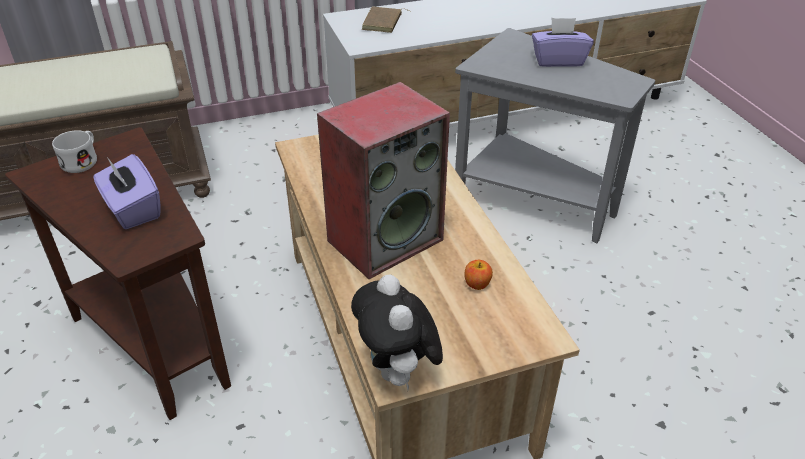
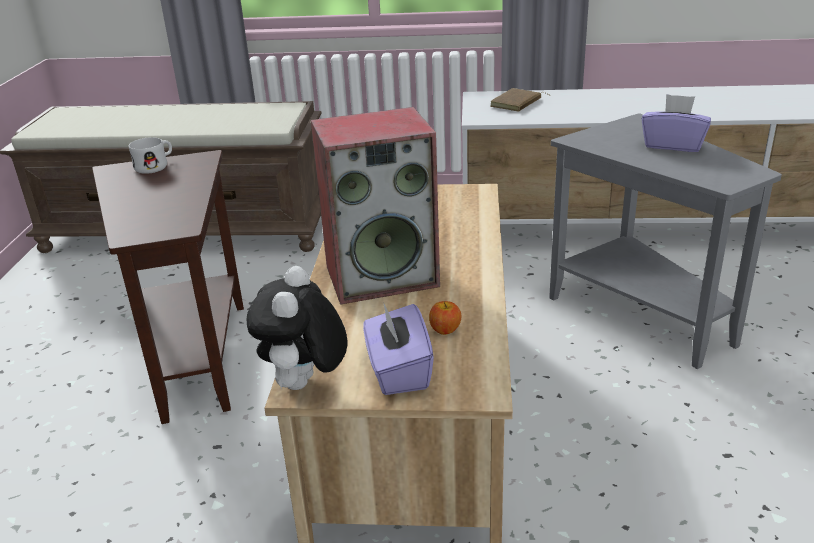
camera: 25 degrees right, 10 degrees down
(132, 209) = (162, 204): purple tissue box -> purple tissue box (398, 371)

